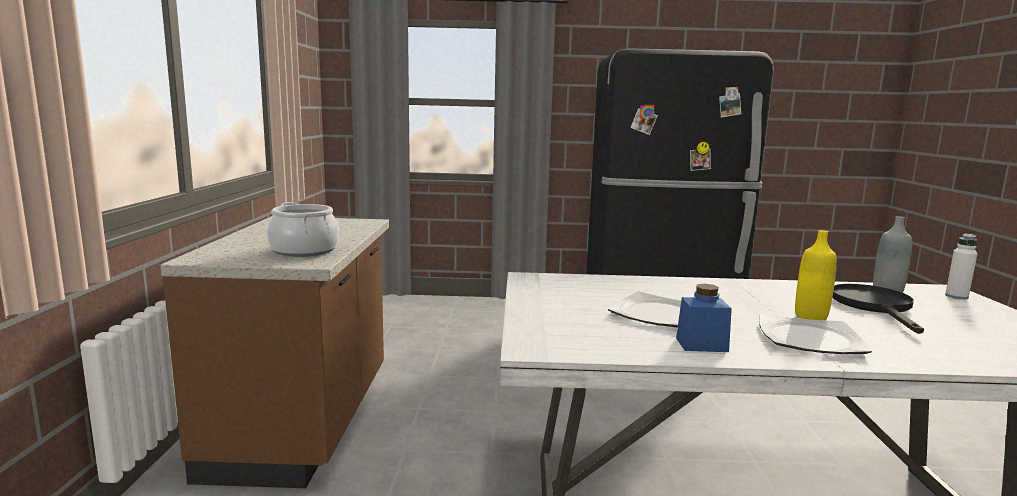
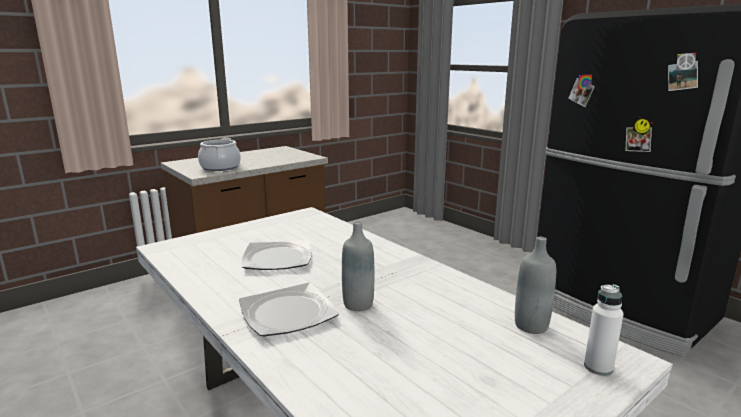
camera: 50 degrees right, 5 degrees up
(701, 345) = (223, 282): blue jar -> none
(811, 316) = (358, 304): yellow bottle -> grey bottle
(875, 307) = (447, 326): black frying pan -> none

